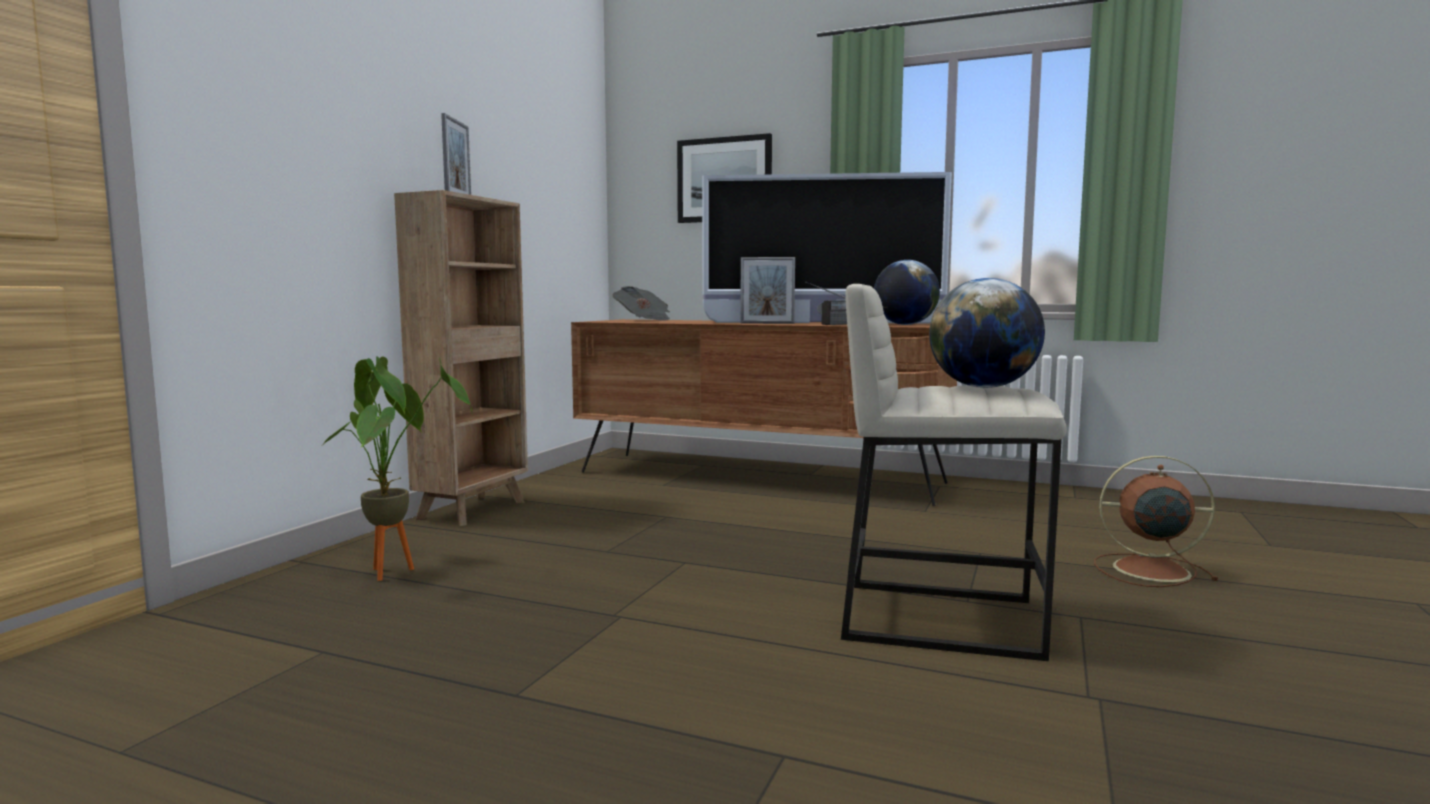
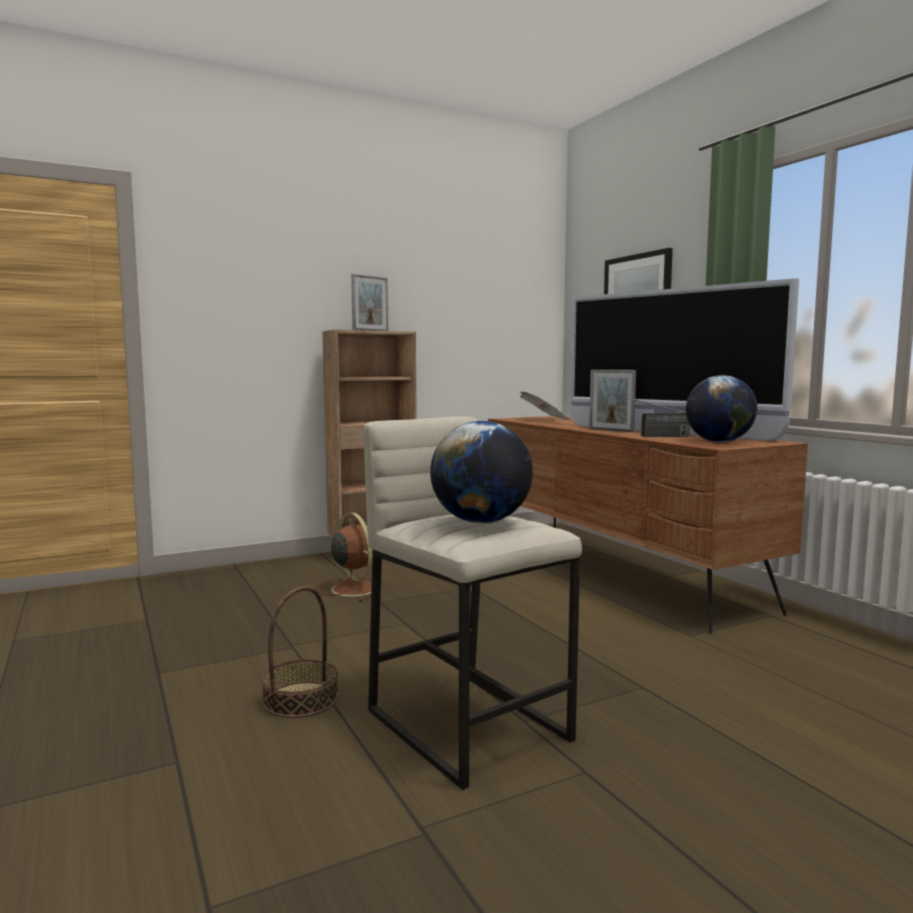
camera: 40 degrees right, 0 degrees up
(396, 569) = (261, 582): potted plant -> none
(756, 655) = (300, 699): none -> basket
(1147, 570) = (780, 762): brown fan -> brown fan (353, 588)

